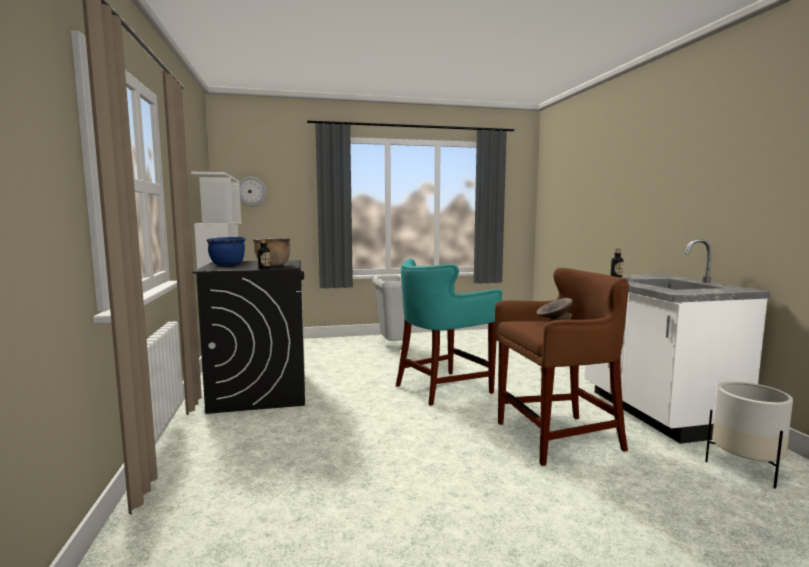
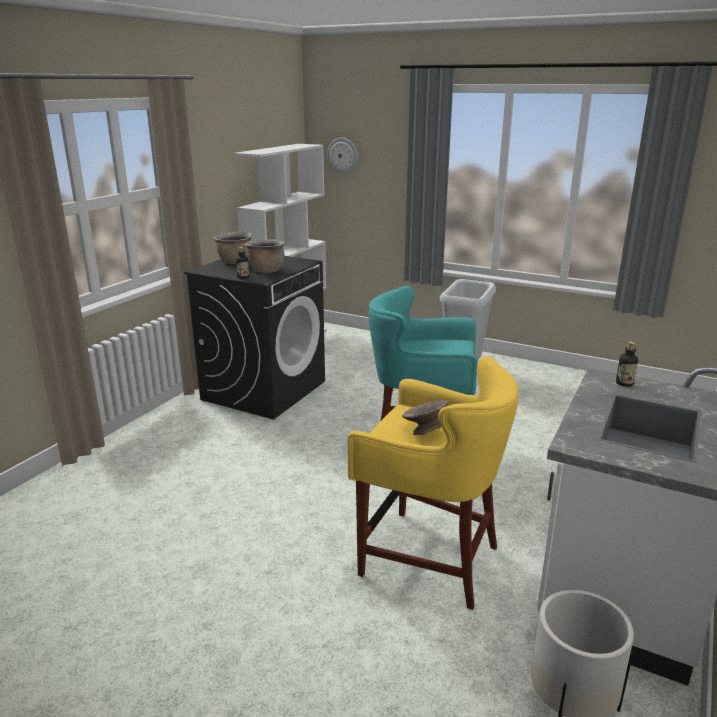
camera: 40 degrees right, 15 degrees up
(227, 265) = (235, 262): blue cooking pot -> brown cooking pot
(557, 438) = (428, 557): brown stool -> yellow stool

